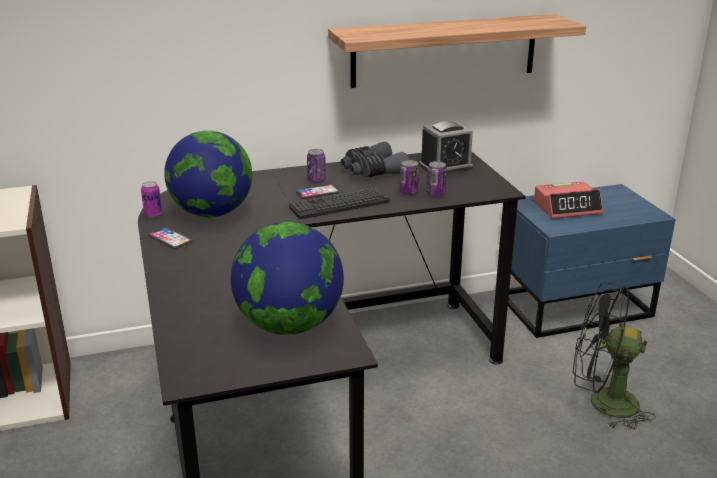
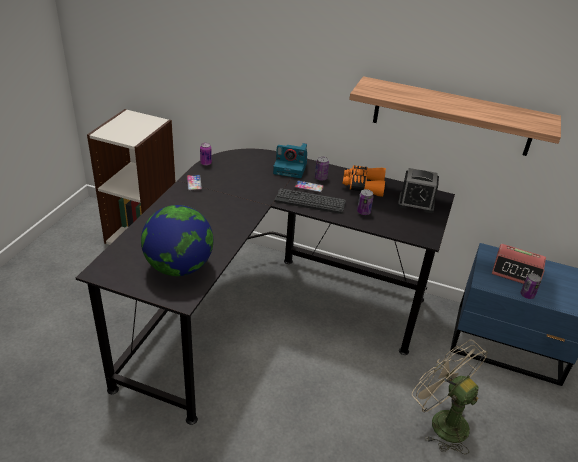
camera: 35 degrees right, 10 degrees up
(212, 213) = (235, 176): globe -> none
(268, 183) = (291, 168): none -> camera
(372, 171) = (363, 186): grey binoculars -> orange binoculars
(436, 194) = (379, 221): can -> can (527, 295)
(602, 403) = (441, 421): black fan -> beige fan

